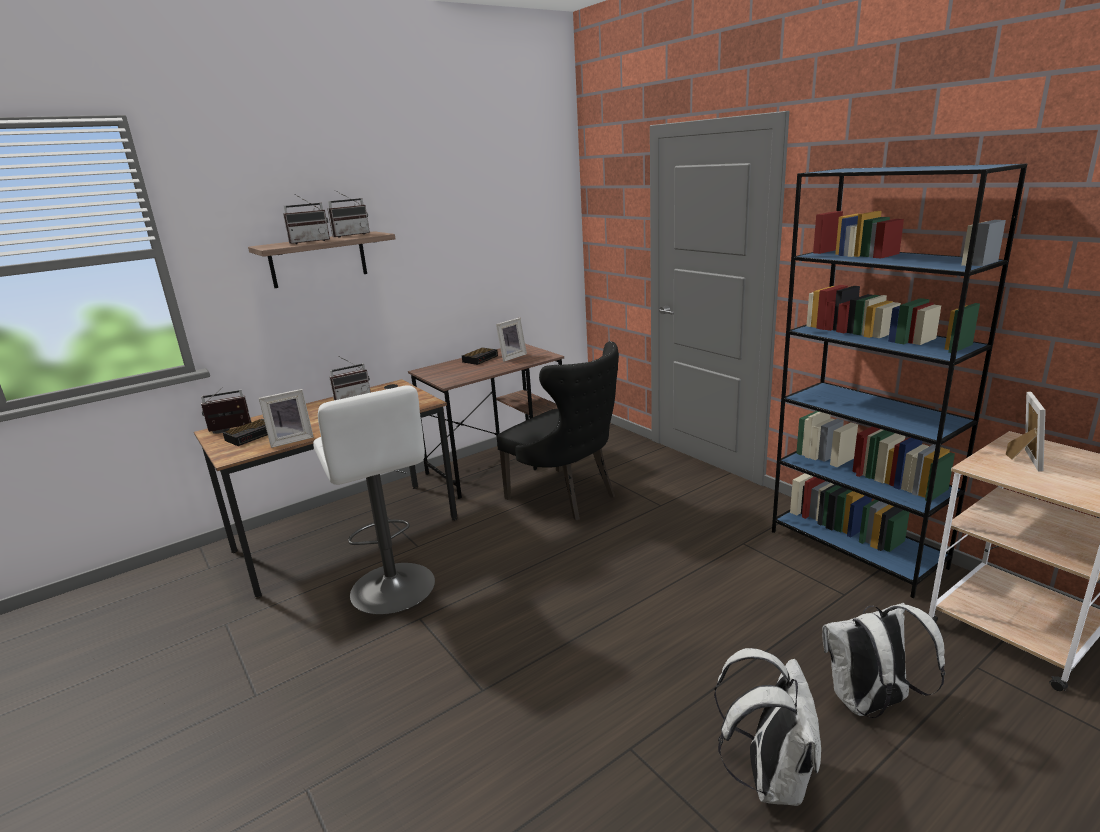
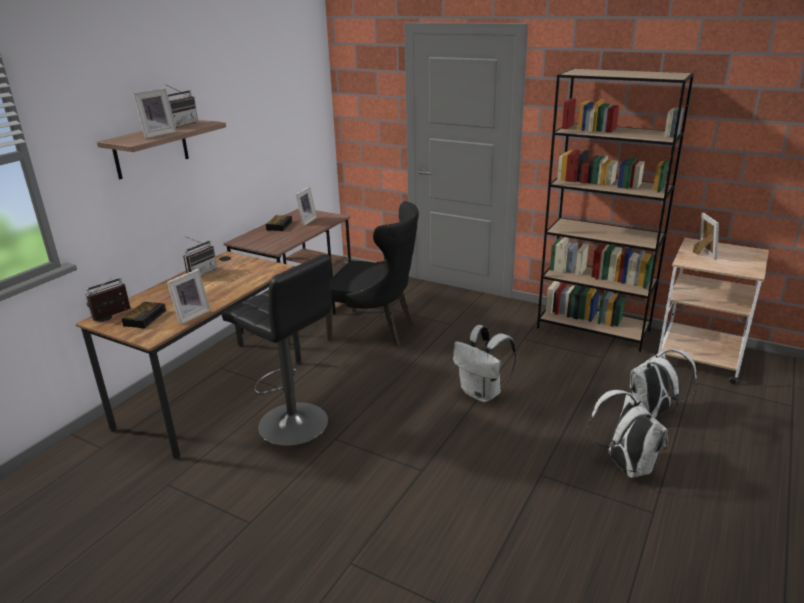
camera: 25 degrees left, 5 degrees up
(309, 241) = (157, 134): radio -> picture frame
(392, 589) = (293, 424): white stool -> black stool
(634, 605) = (482, 393): none -> white backpack
(857, 549) = (594, 329): blue bookcase -> beige bookcase

